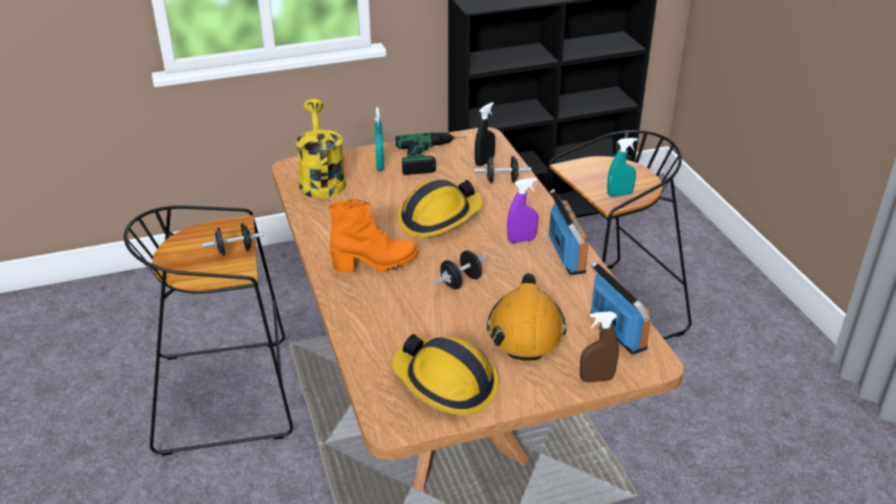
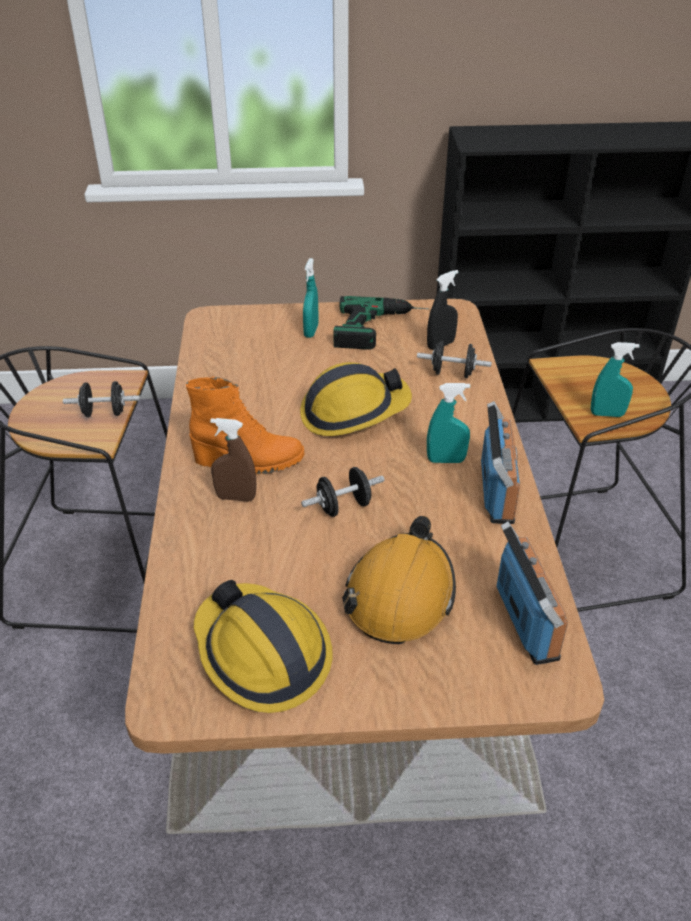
camera: 15 degrees right, 5 degrees up
(321, 180) = (234, 339): yellow watering can -> none
(521, 240) = (446, 460): purple spray bottle -> turquoise spray bottle
(596, 379) = (469, 693): brown spray bottle -> brown spray bottle (236, 497)

